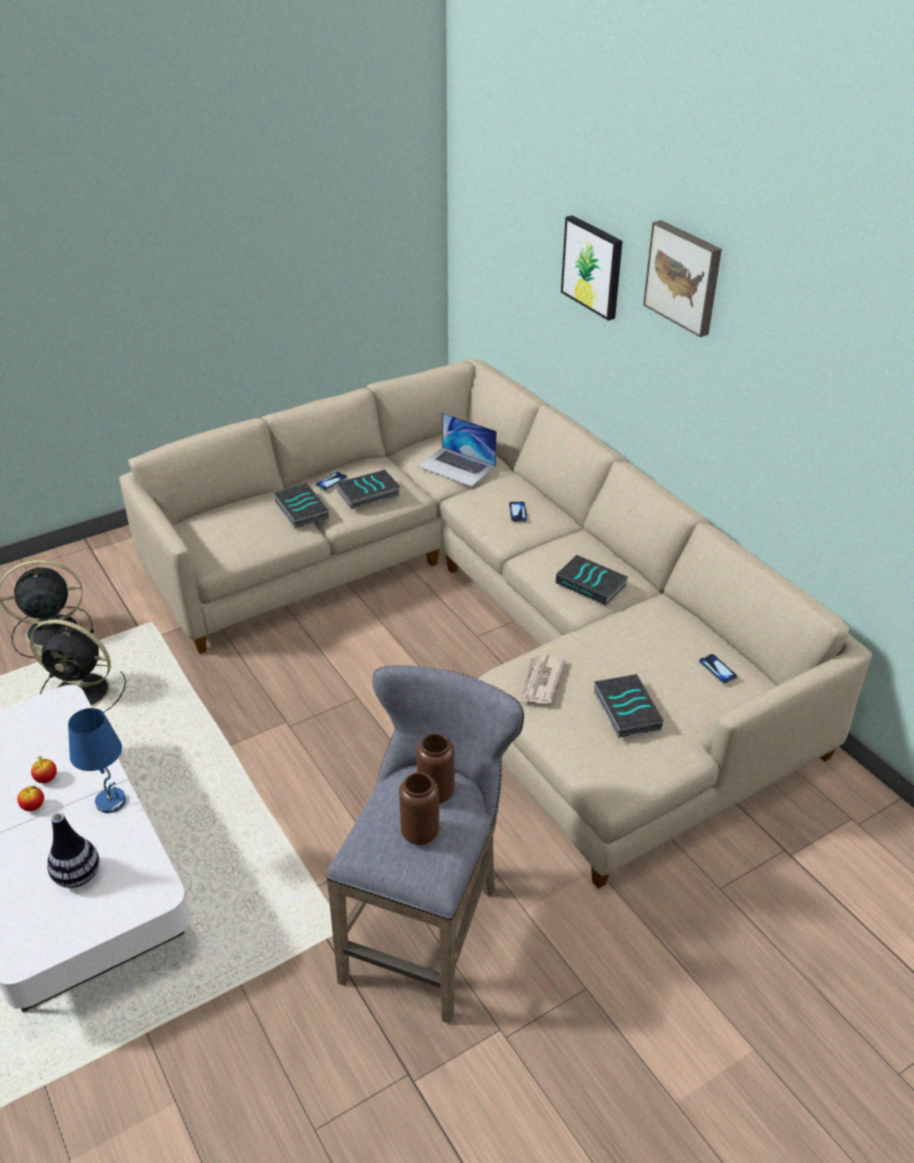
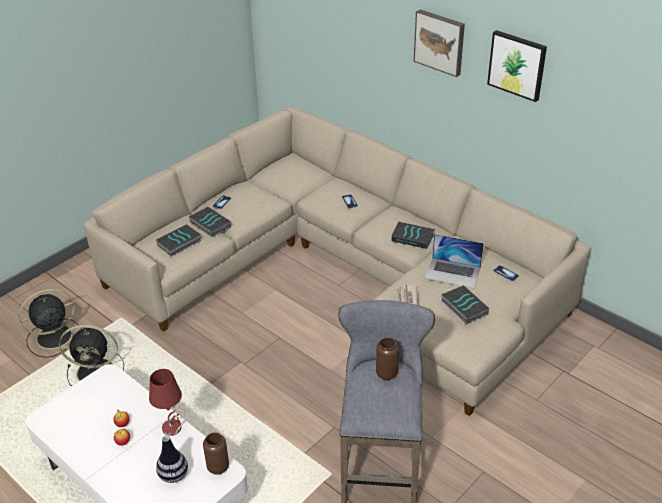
camera: 15 degrees left, 0 degrees up
(112, 801) = (172, 428): blue table lamp -> red table lamp
(368, 494) = (250, 206): book -> book (179, 243)
(420, 833) = (388, 398): brown vase -> brown vase (218, 467)
(457, 466) = (298, 179): laptop -> laptop (453, 273)
(593, 266) = (372, 40): picture -> picture (517, 65)

